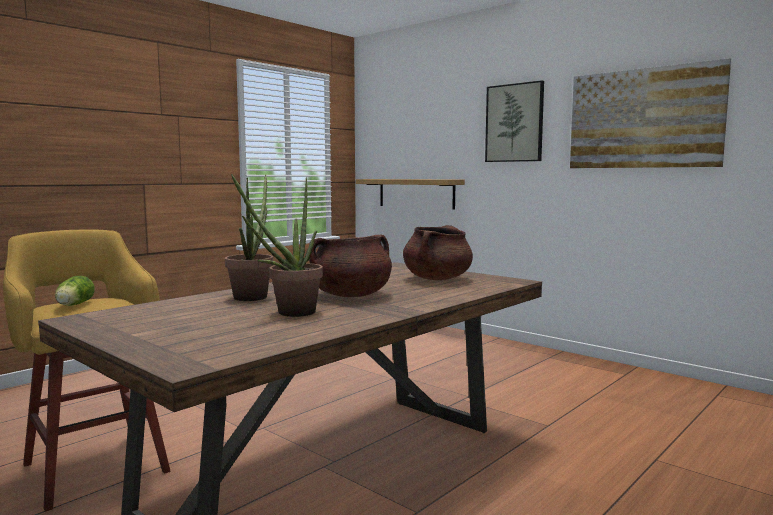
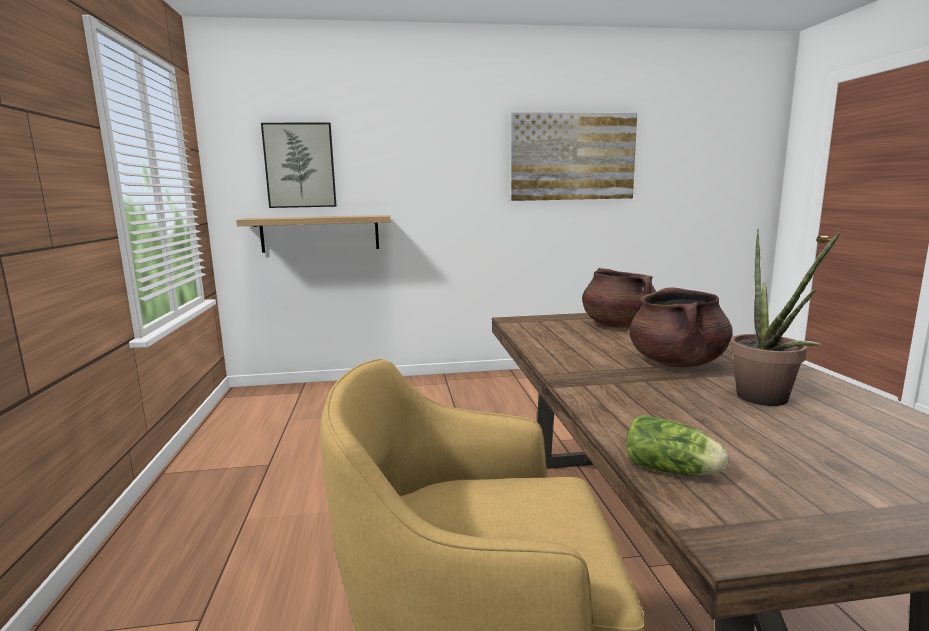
camera: 50 degrees left, 5 degrees up
(73, 305) = (501, 530): lettuce -> lettuce (673, 471)
(253, 296) = (635, 397): potted plant -> none
(514, 123) = (448, 154): picture -> picture (300, 165)

